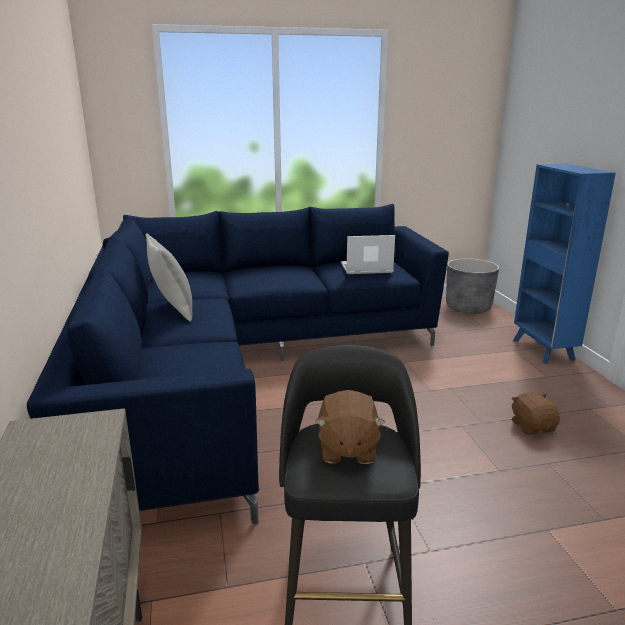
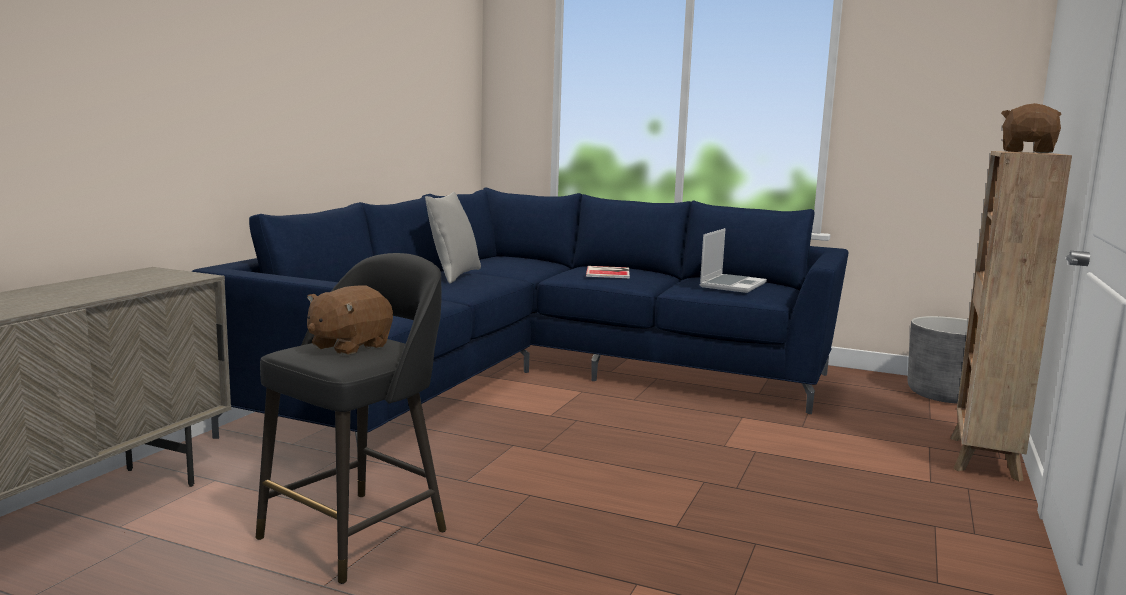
camera: 35 degrees right, 10 degrees down
(273, 275) = (609, 272): none -> book
(365, 269) = (732, 285): laptop -> laptop turned 90 degrees clockwise
(532, 426) = (801, 511): brown plush toy -> brown plush toy (1028, 152)
(543, 350) = (984, 459): blue bookcase -> brown bookcase

